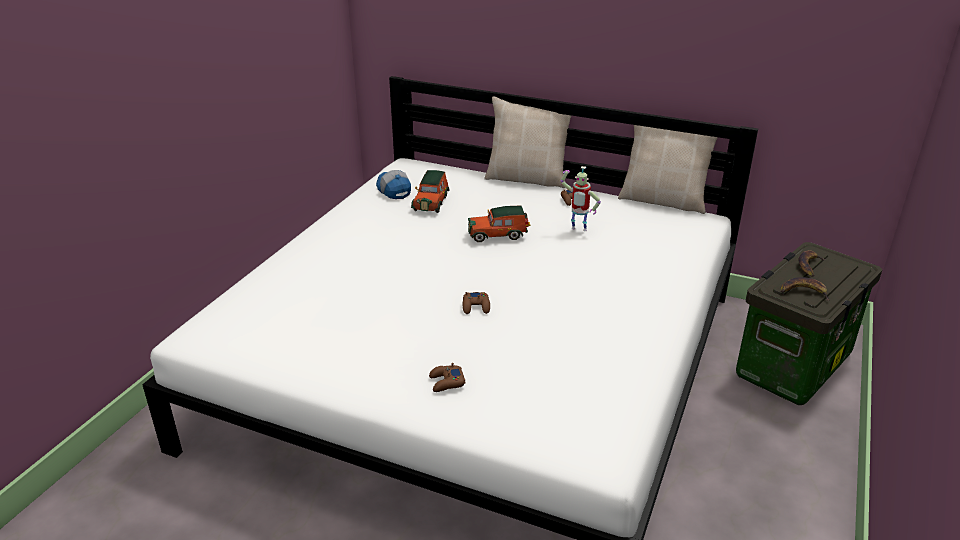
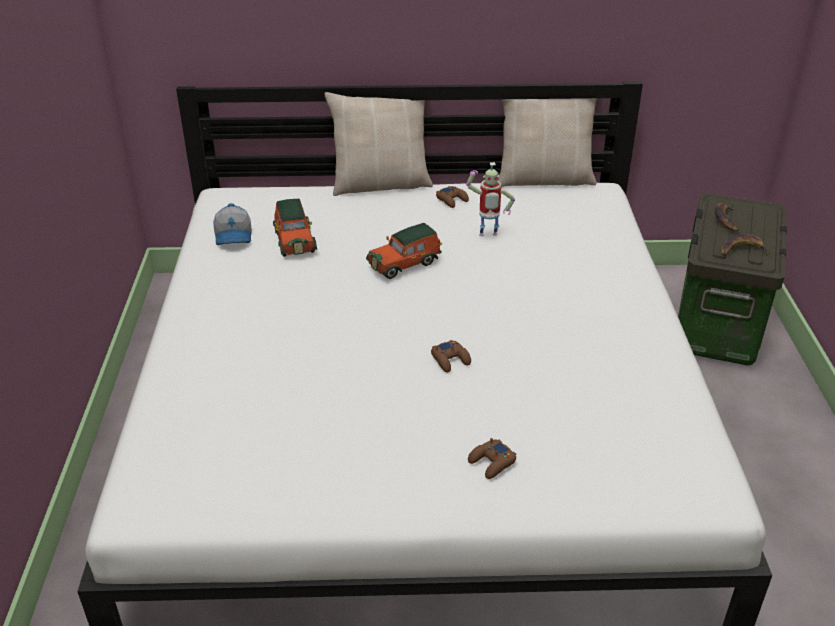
camera: 25 degrees left, 5 degrees up
(393, 190) = (234, 236): cap -> cap turned 135 degrees counterclockwise

